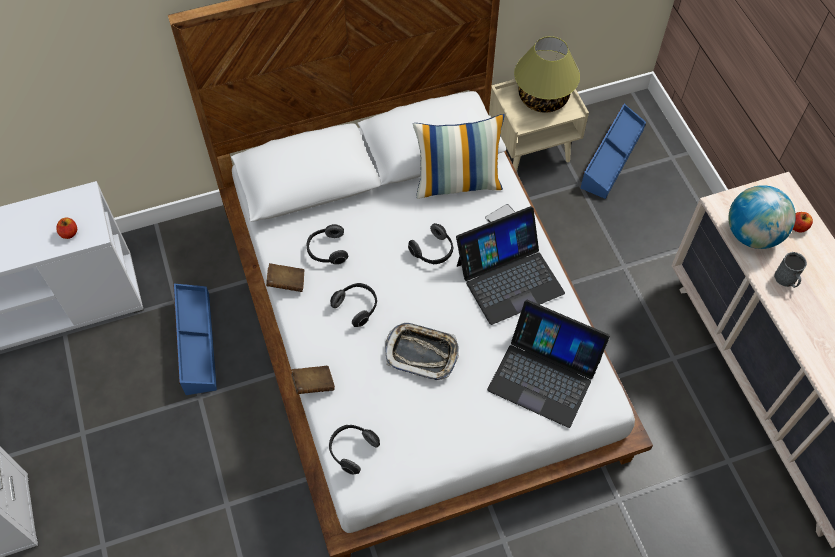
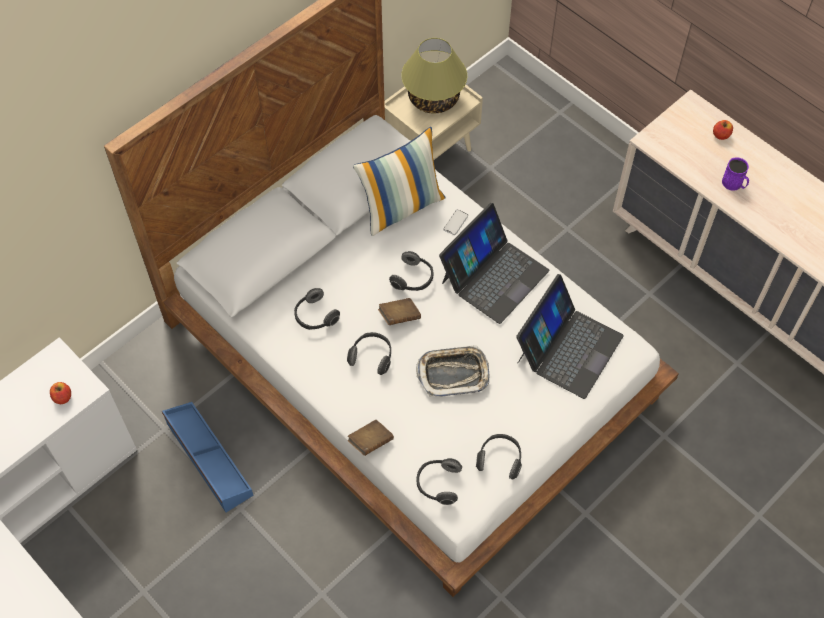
camera: 25 degrees left, 0 degrees up
(286, 283) = (293, 361): brown book -> brown book (399, 317)
(422, 452) = (500, 459): none -> headphones
(544, 374) = (568, 348): laptop -> laptop turned 60 degrees counterclockwise
(611, 158) = (506, 132): blue storage box -> none
(752, 234) = (688, 156): globe -> none
(787, 280) = (734, 184): grey mug -> purple mug

